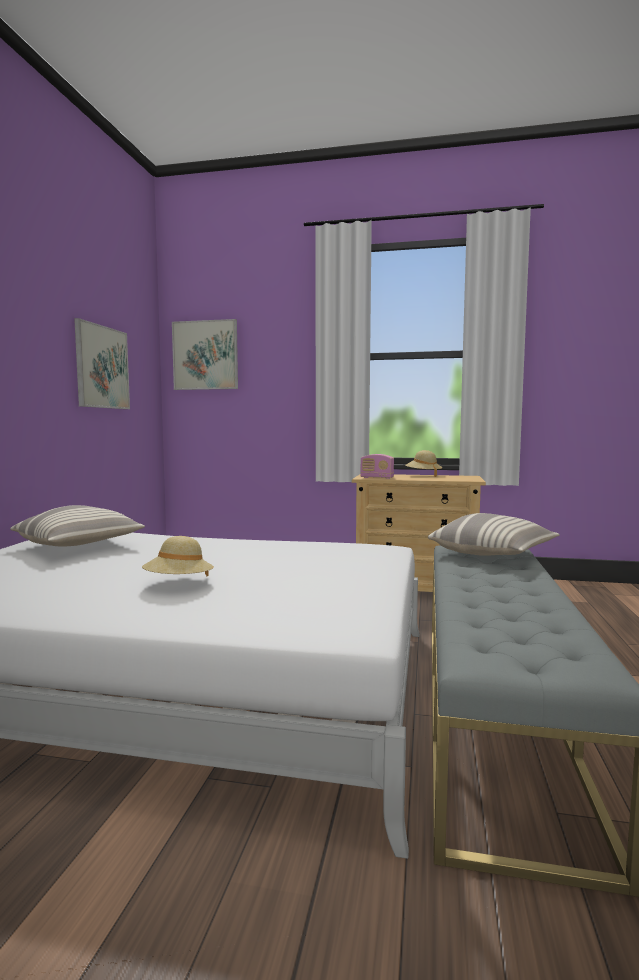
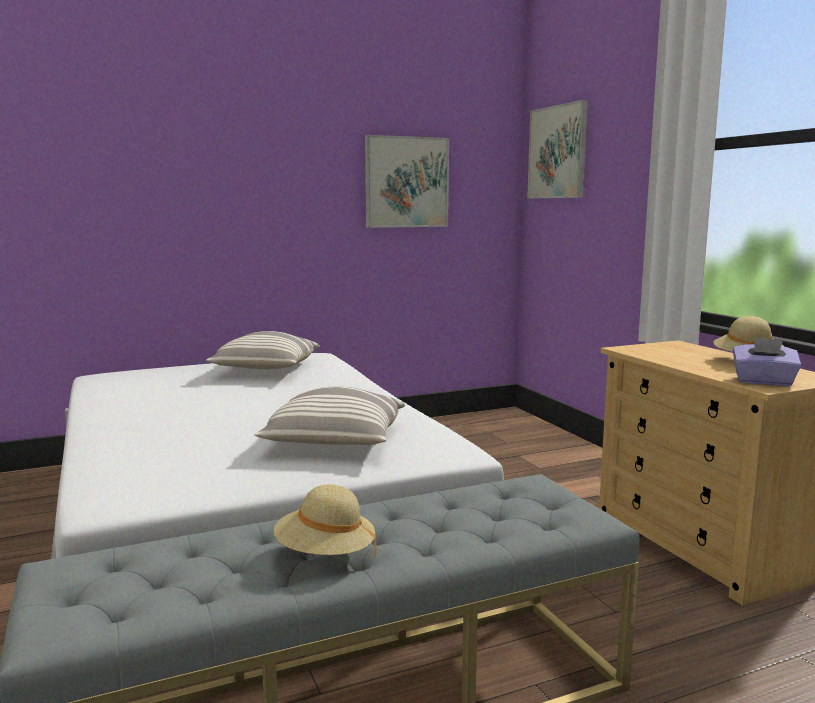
camera: 55 degrees right, 5 degrees up
(178, 583) = (187, 422): beige hat -> beige hat (325, 554)
(377, 478) = (642, 352): radio -> none
(464, 479) = (763, 382): none -> purple tissue box
(492, 554) = (533, 510): pillow -> pillow (335, 442)

